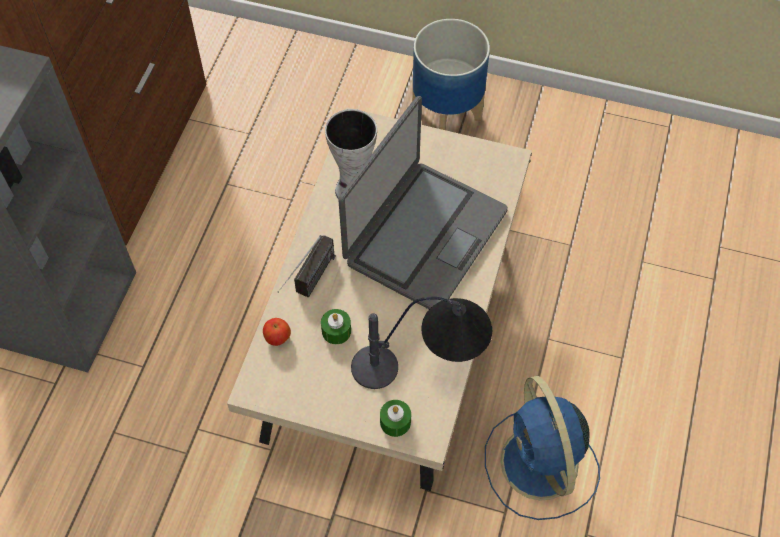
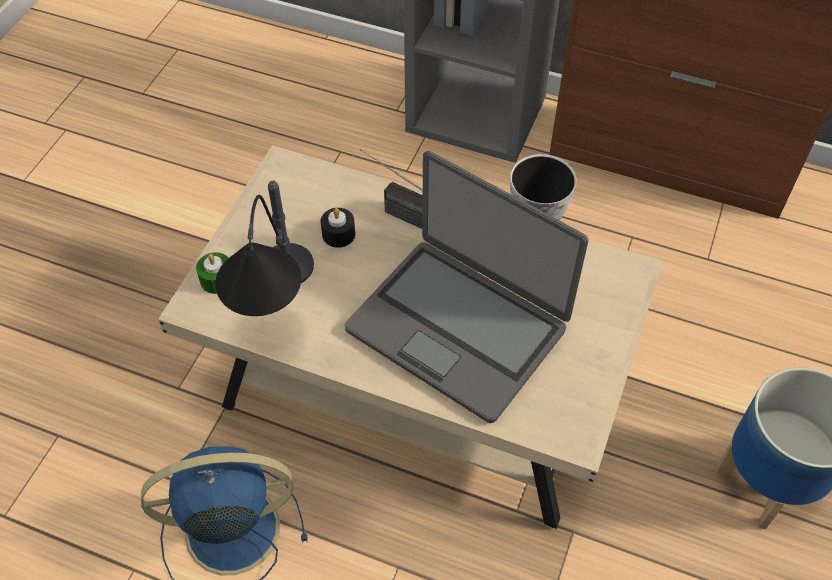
camera: 95 degrees right, 5 degrees down
(278, 338) = (338, 185): apple -> none
(336, 331) = (338, 234): green candle -> black candle

